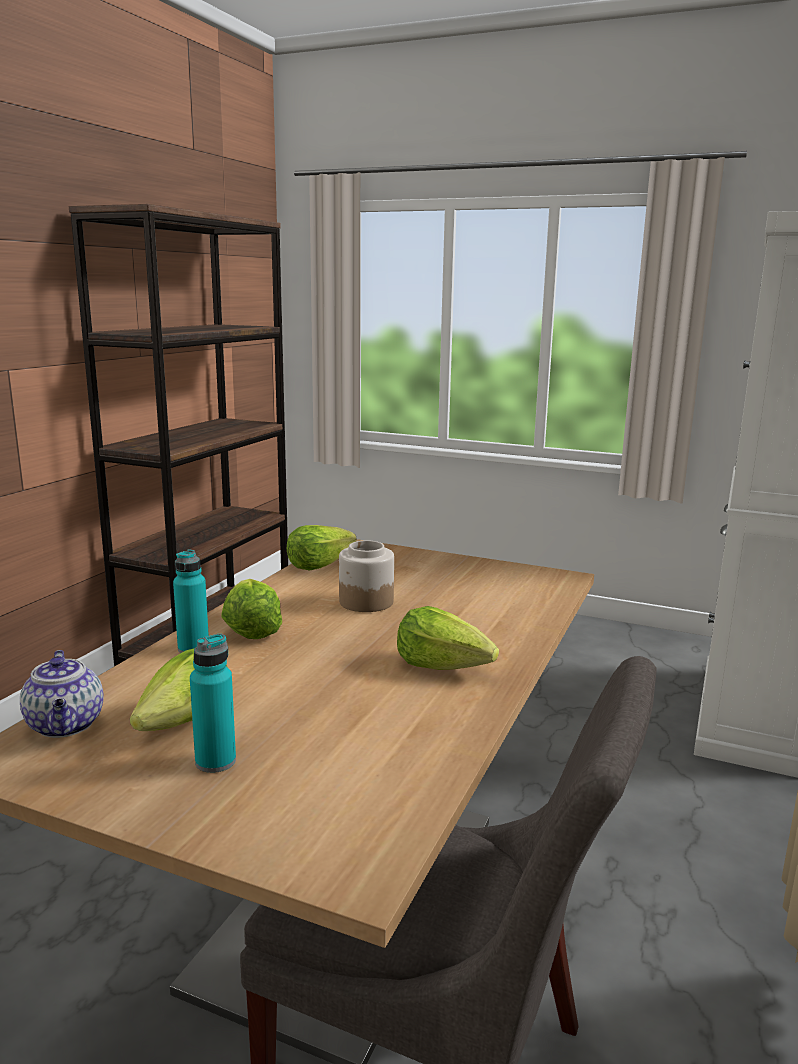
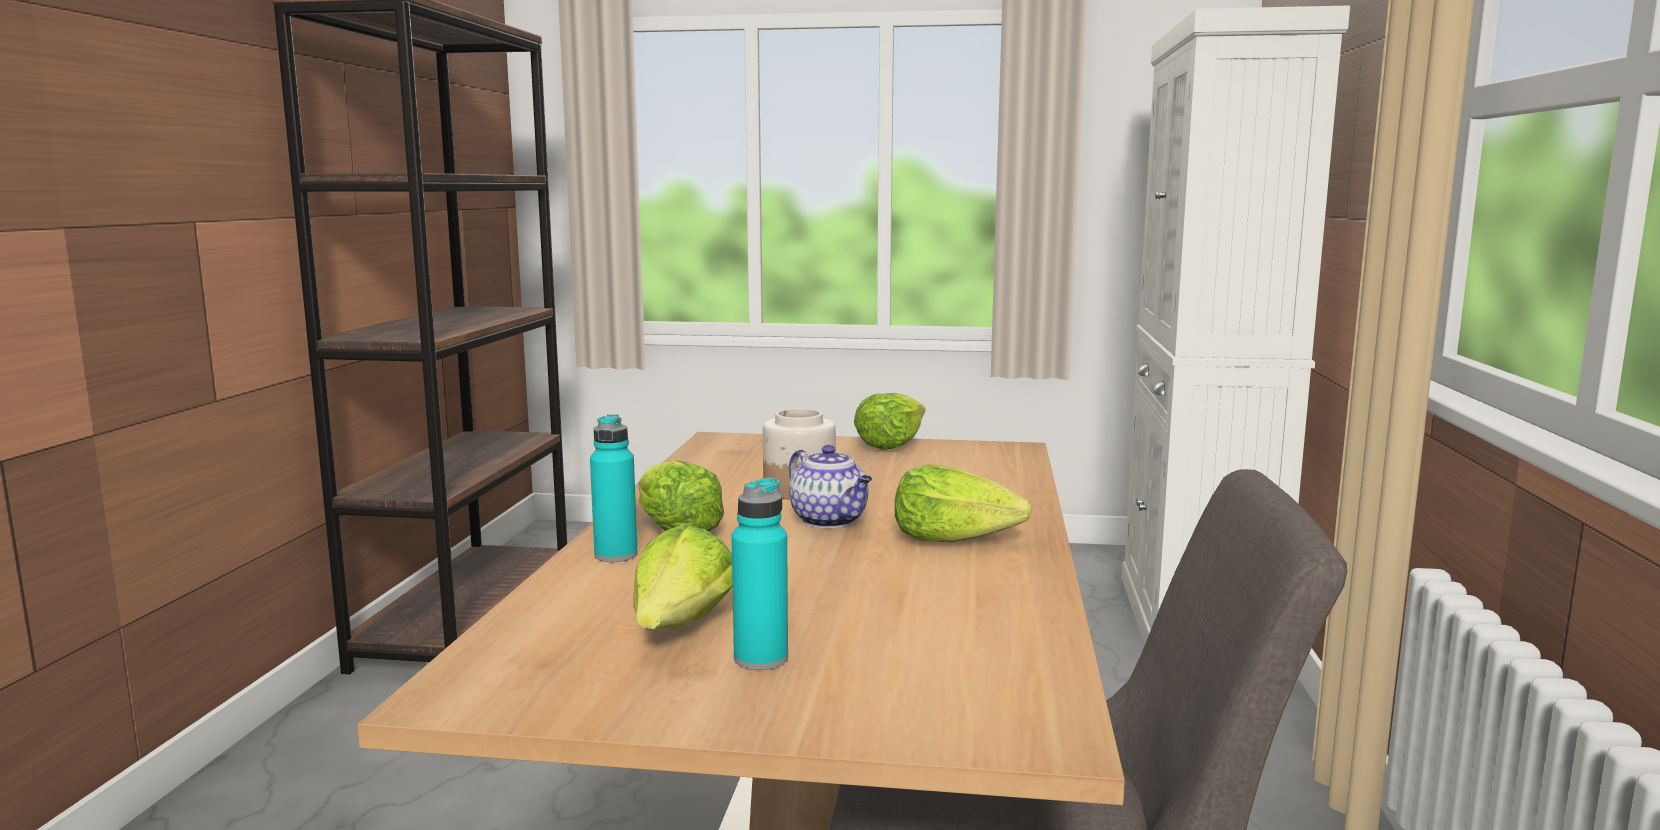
camera: 15 degrees left, 5 degrees down
(66, 726) = (515, 649): teapot -> teapot (830, 520)
(319, 565) = (701, 460): lettuce -> lettuce (890, 444)

